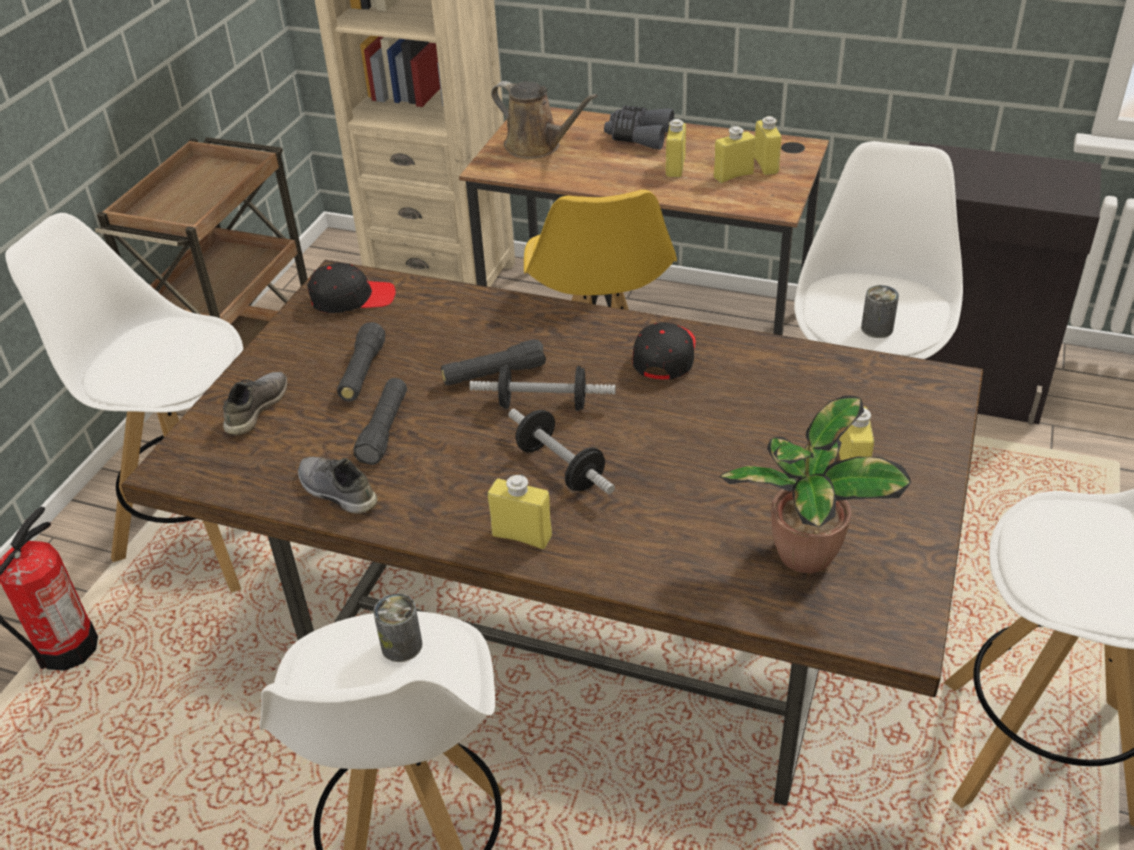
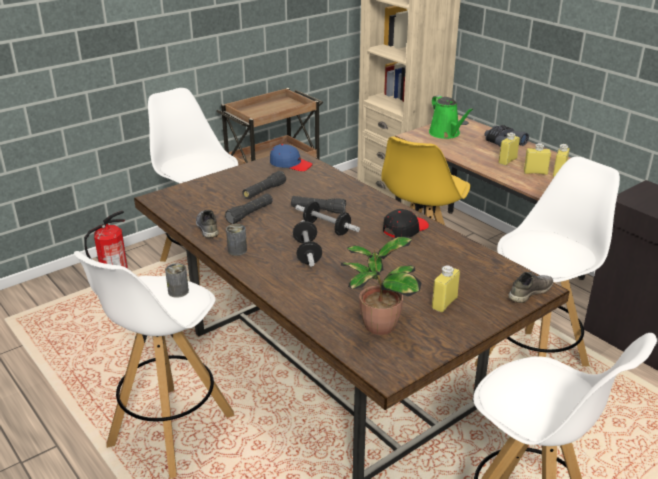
camera: 30 degrees right, 10 degrees down
(256, 409) = (209, 190): grey shoe -> grey shoe (529, 292)
(352, 298) = (290, 164): black cap -> blue cap
(522, 536) = (262, 270): yellow bottle -> none
(537, 147) = (446, 134): brown watering can -> green watering can
(877, 328) = (536, 258): can -> can (237, 250)

